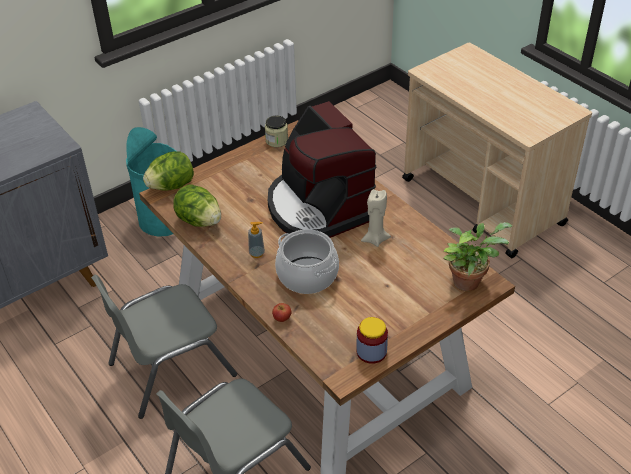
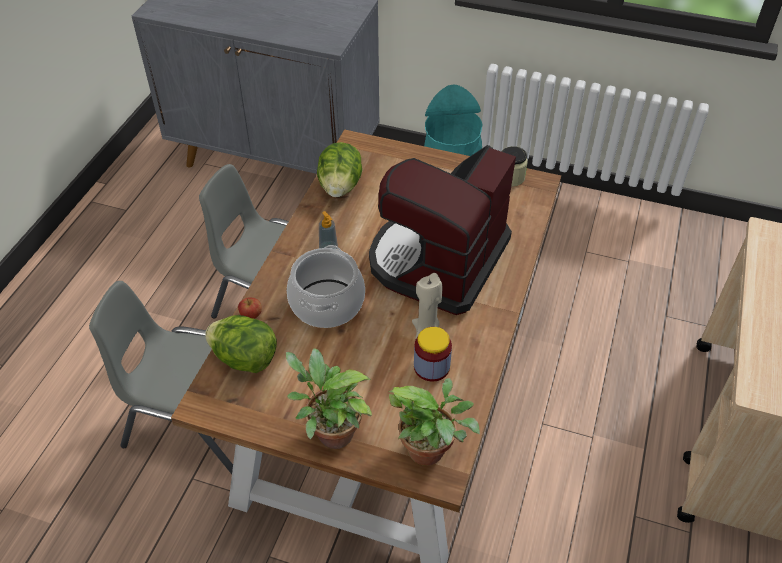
camera: 55 degrees right, 5 degrees up
(171, 186) = (371, 144): lettuce -> lettuce (245, 359)
(371, 352) = (252, 412): jar -> jar (431, 367)
(419, 320) = (330, 433): none -> potted plant

